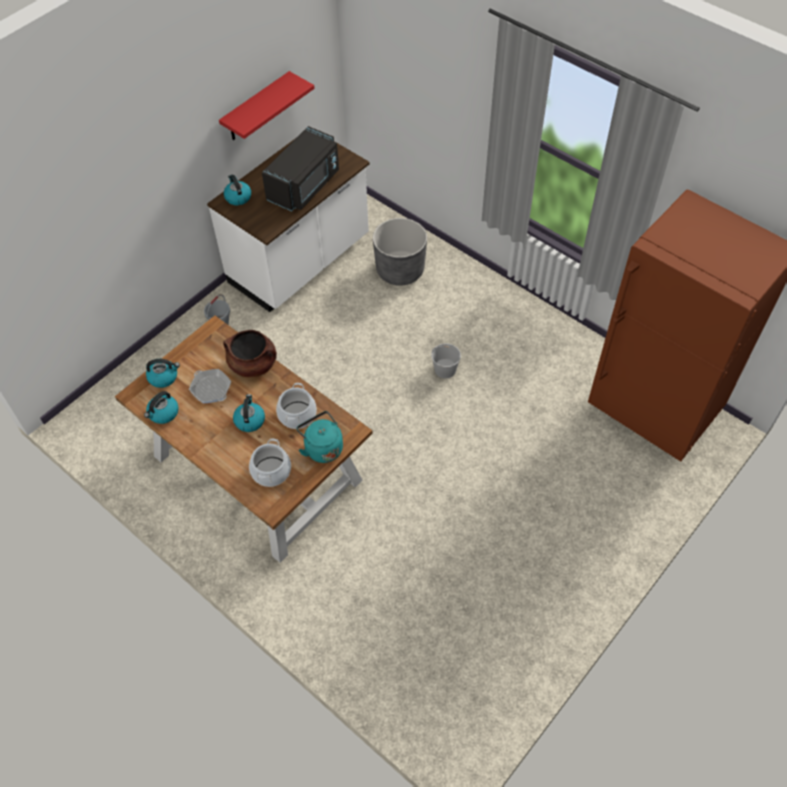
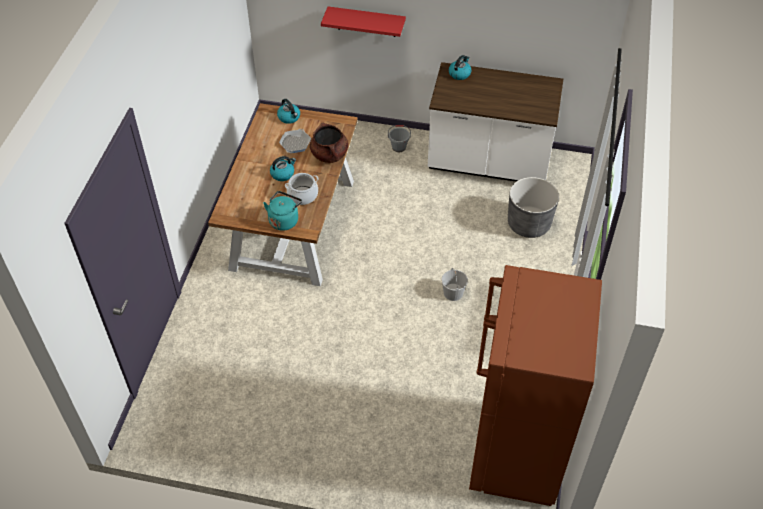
camera: 60 degrees right, 5 degrees down
(163, 413) = (261, 131): kettle -> none
(256, 108) = (514, 26): red shelf -> red shelf (366, 22)
(271, 471) = (249, 202): cooking pot -> none
(305, 186) = (500, 102): black microwave -> none

